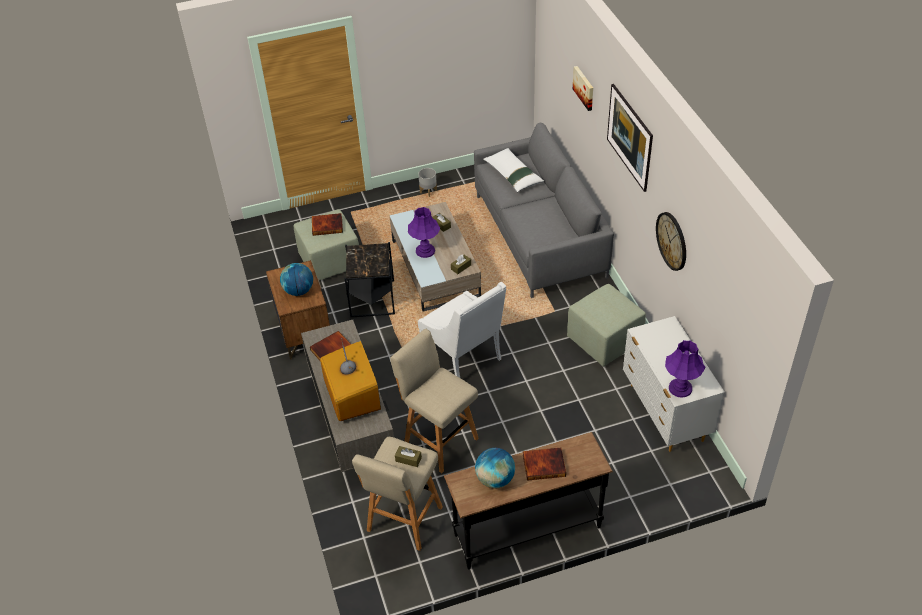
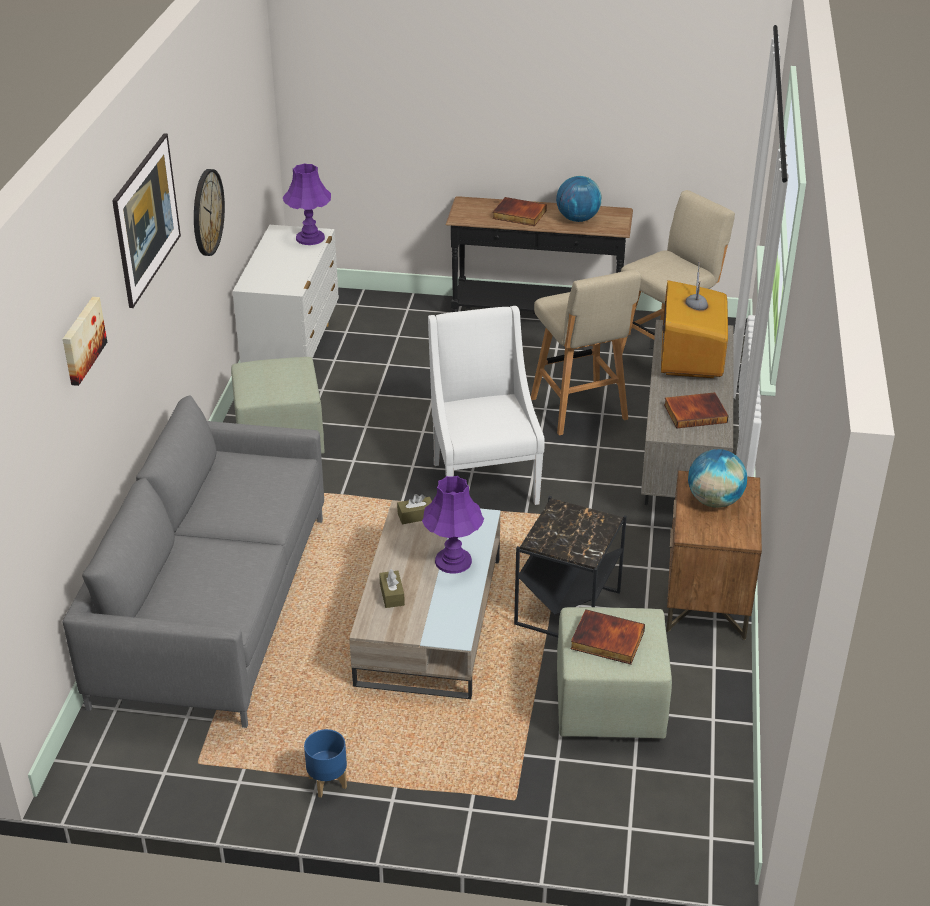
camera: 155 degrees left, 10 degrees down
(408, 459) = (658, 265): brown tissue box -> none
(428, 191) = (327, 782): grey planter -> blue planter
(513, 175) = (207, 585): white pillow -> none

